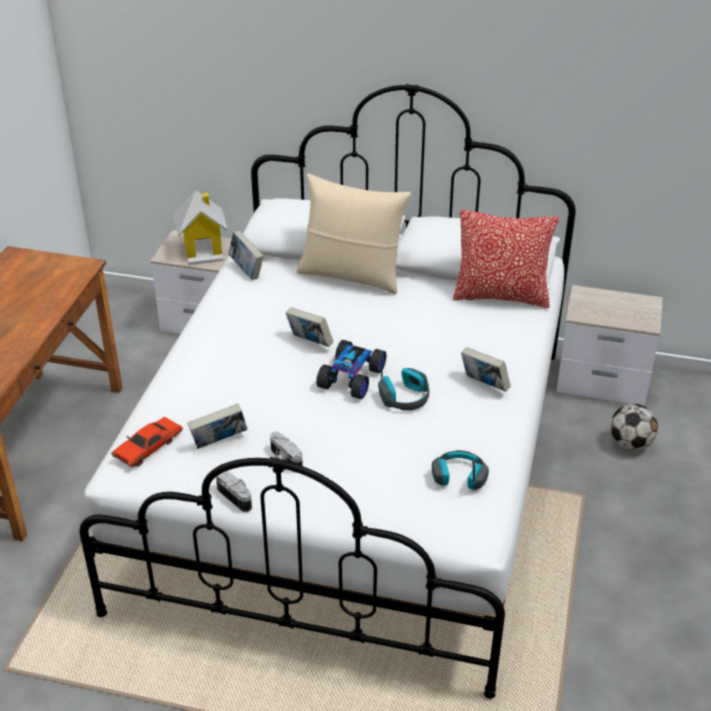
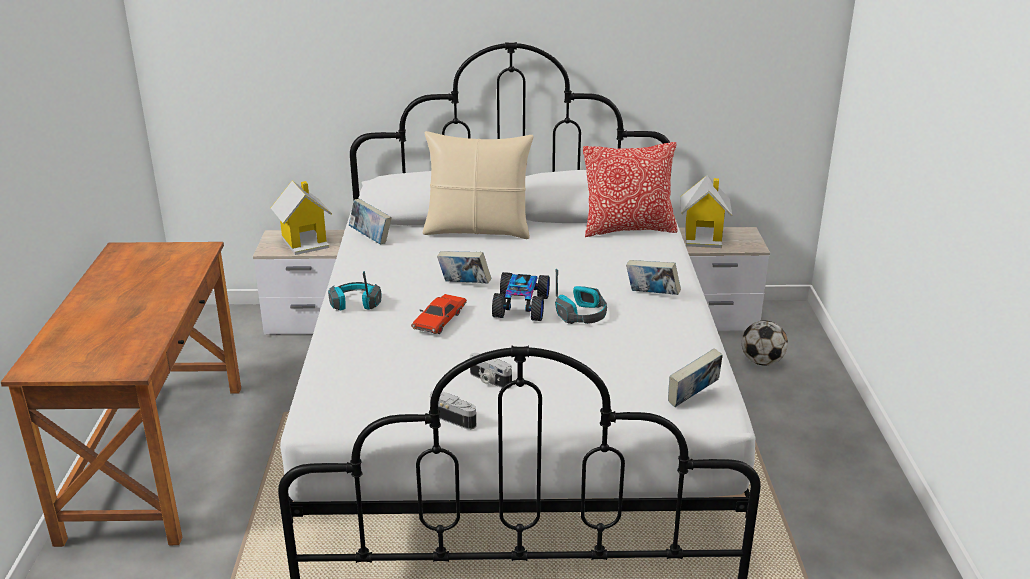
camera: 15 degrees left, 10 degrees down
(148, 448) = (339, 391): red toy car -> red toy car (440, 320)
(219, 443) = (413, 376): book -> book (692, 398)
(459, 477) = (671, 368): headphones -> headphones (355, 304)
(599, 302) = (703, 237): none -> toy house

